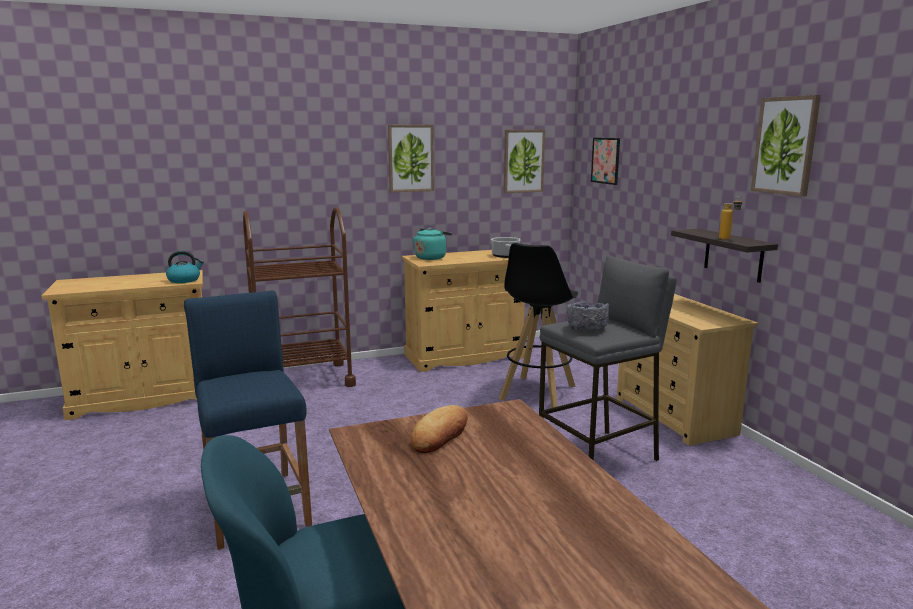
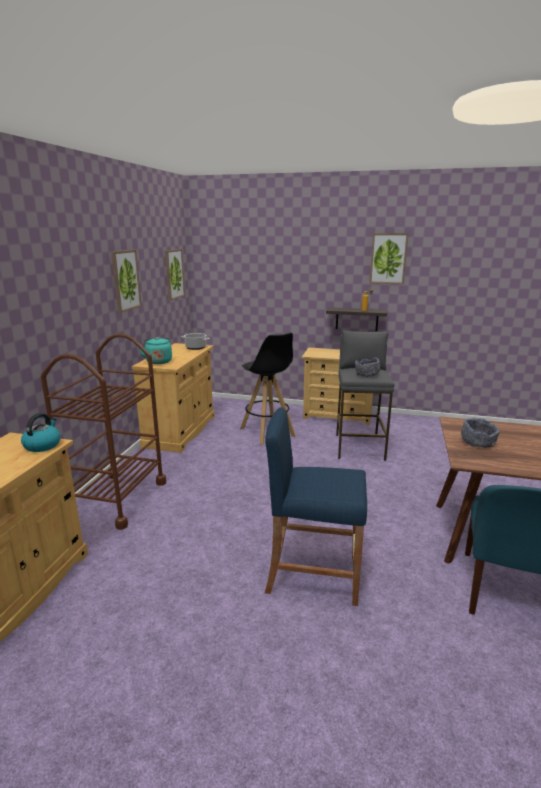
camera: 55 degrees left, 5 degrees up
(440, 434) = (477, 443): bread -> grey bowl
(605, 160) = (233, 269): picture -> none

